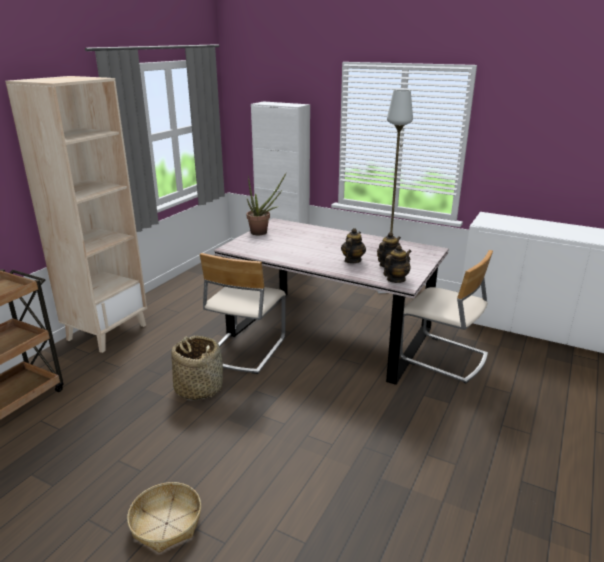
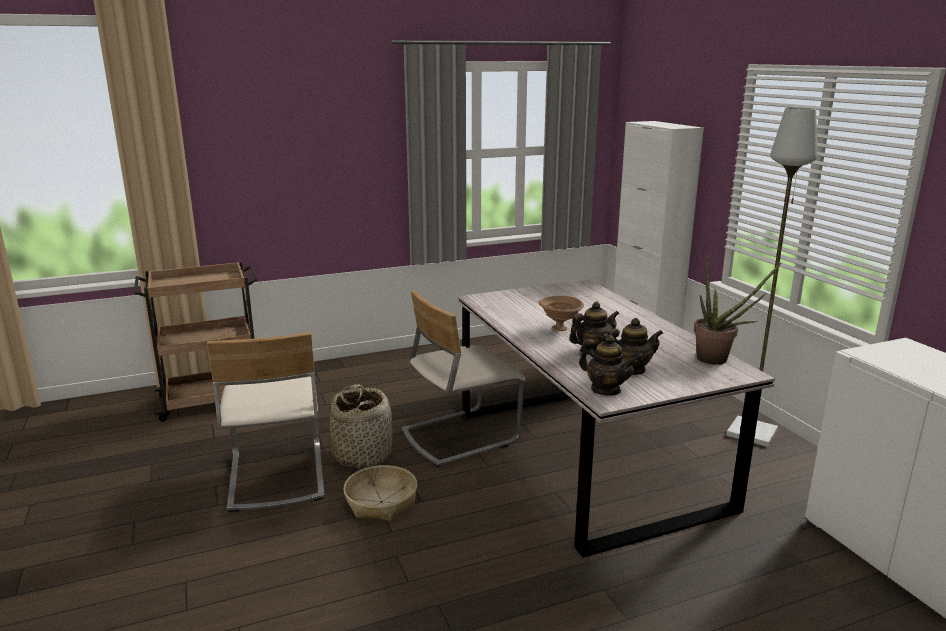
camera: 40 degrees right, 5 degrees down
(107, 332) = (359, 368): beige bookcase -> none
(167, 523) = (173, 562): basket -> basket (381, 502)
(262, 232) = (544, 291): potted plant -> potted plant (719, 360)
(313, 253) = (560, 329): none -> brown bowl
(395, 280) = (605, 390): teapot -> teapot turned 45 degrees clockwise
(443, 357) = (705, 558): beige chair -> beige chair (275, 477)

